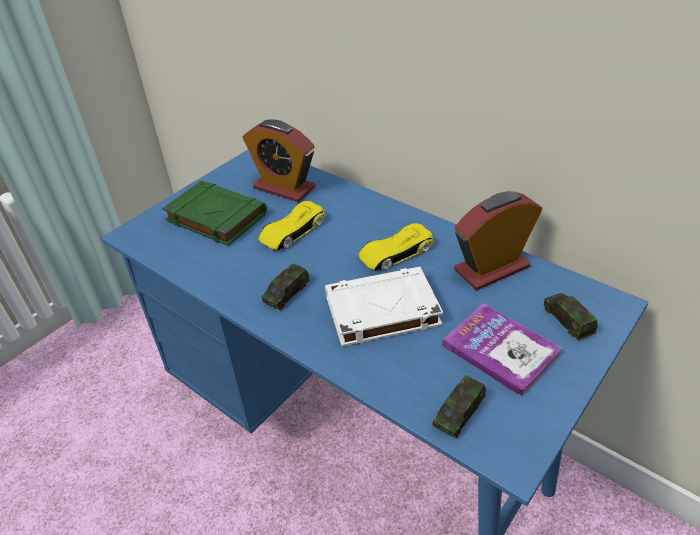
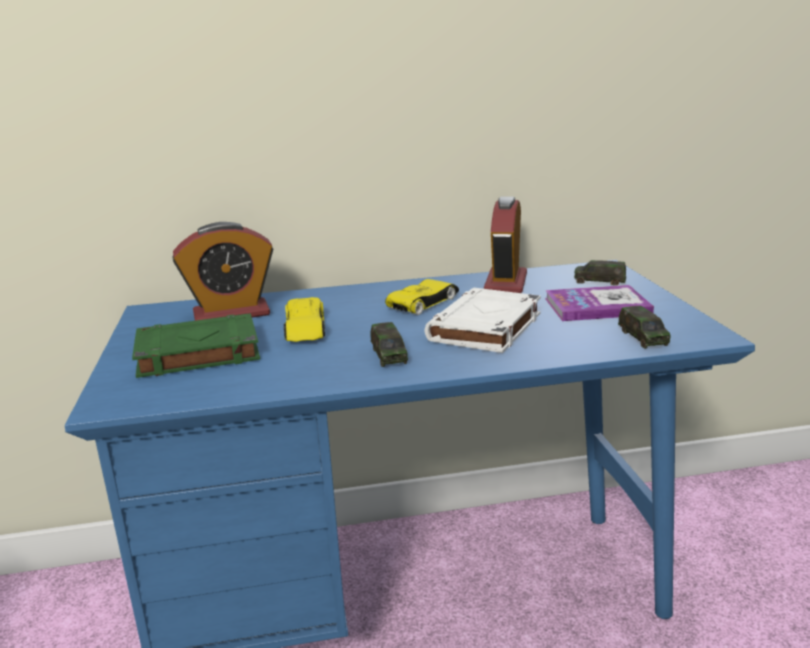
camera: 50 degrees left, 20 degrees down
(395, 252) = (423, 303): yellow toy car -> yellow toy car turned 150 degrees counterclockwise

